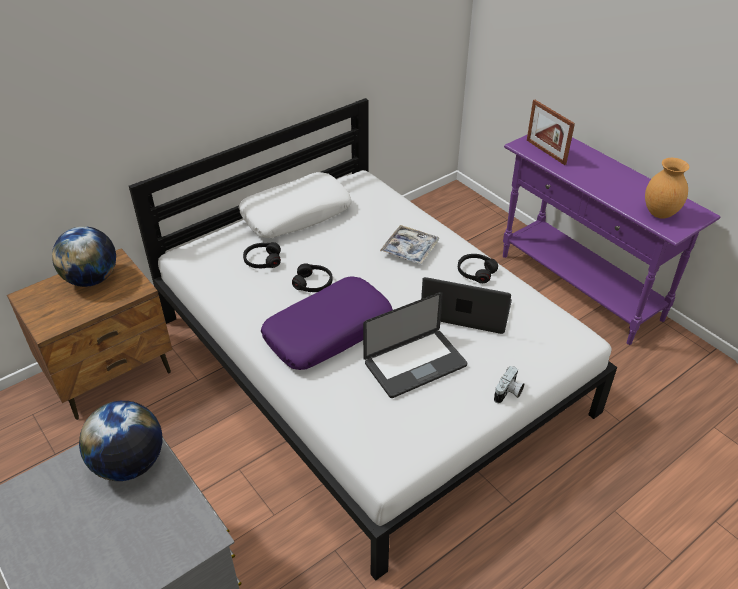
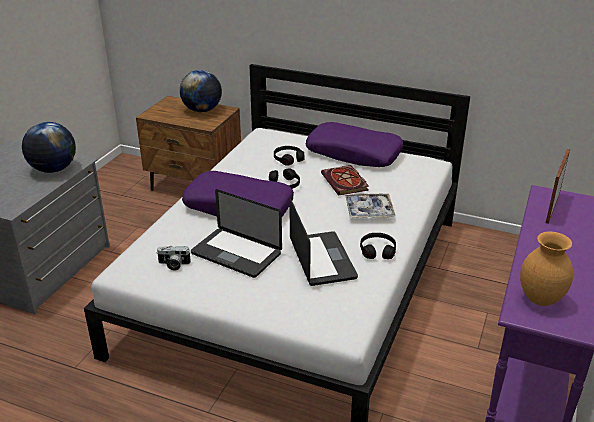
camera: 60 degrees right, 10 degrees down
(296, 214) = (354, 153): white pillow -> purple pillow
(350, 242) = (346, 182): none -> book
(508, 393) = (240, 308): camera -> camera (173, 264)

